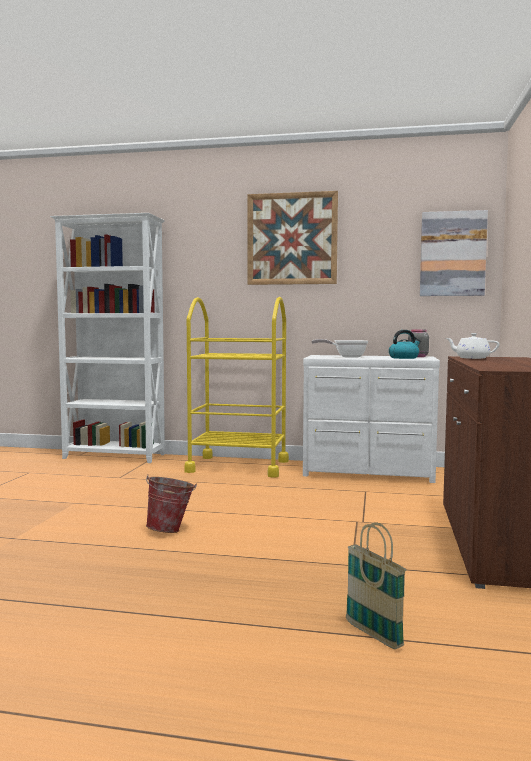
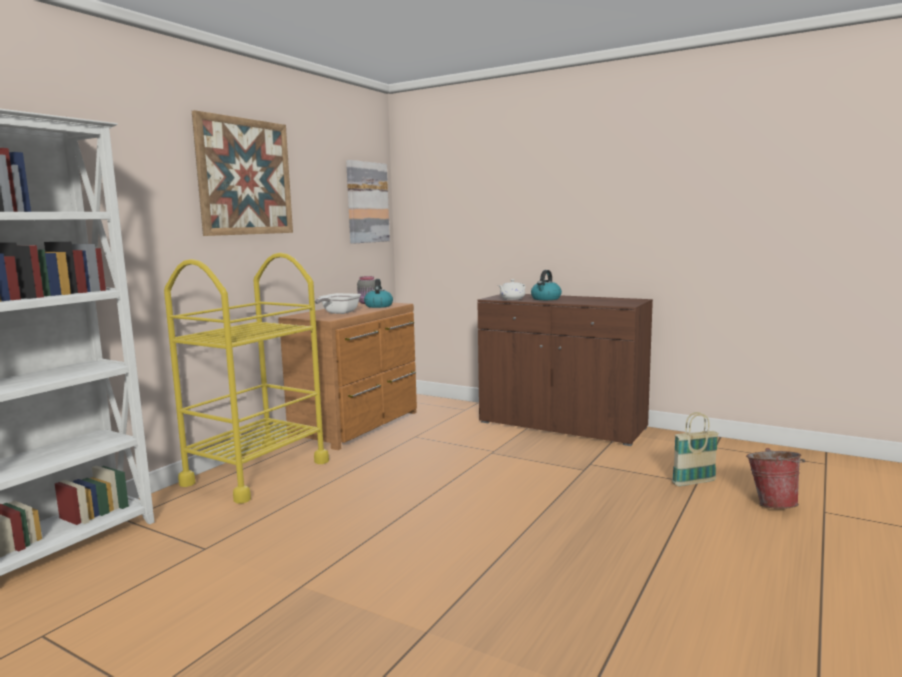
camera: 70 degrees left, 5 degrees up
(171, 530) = (464, 528): bucket -> bucket (772, 503)
(369, 472) = (359, 425): white dresser -> brown dresser
(495, 361) = (546, 299): none -> kettle

